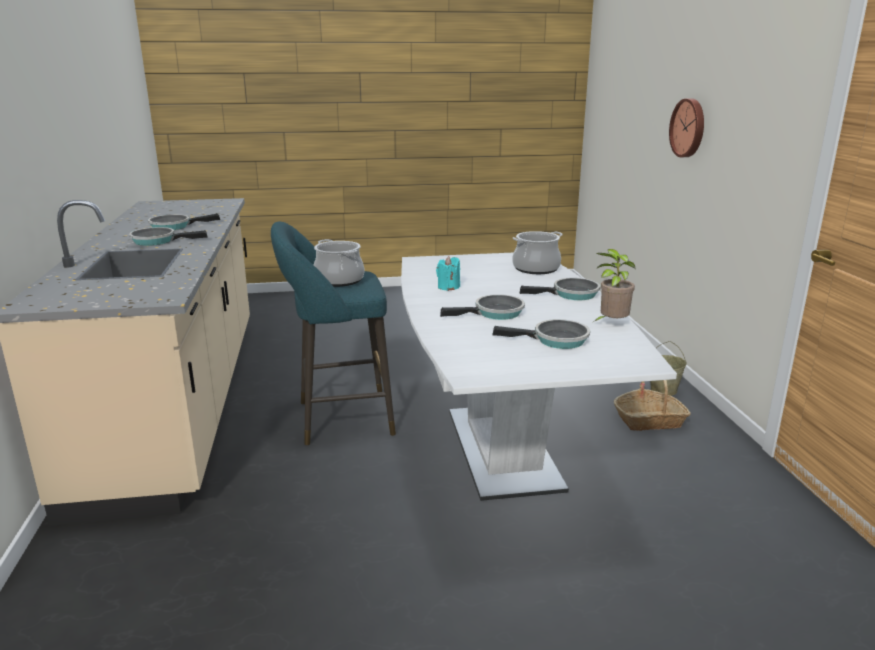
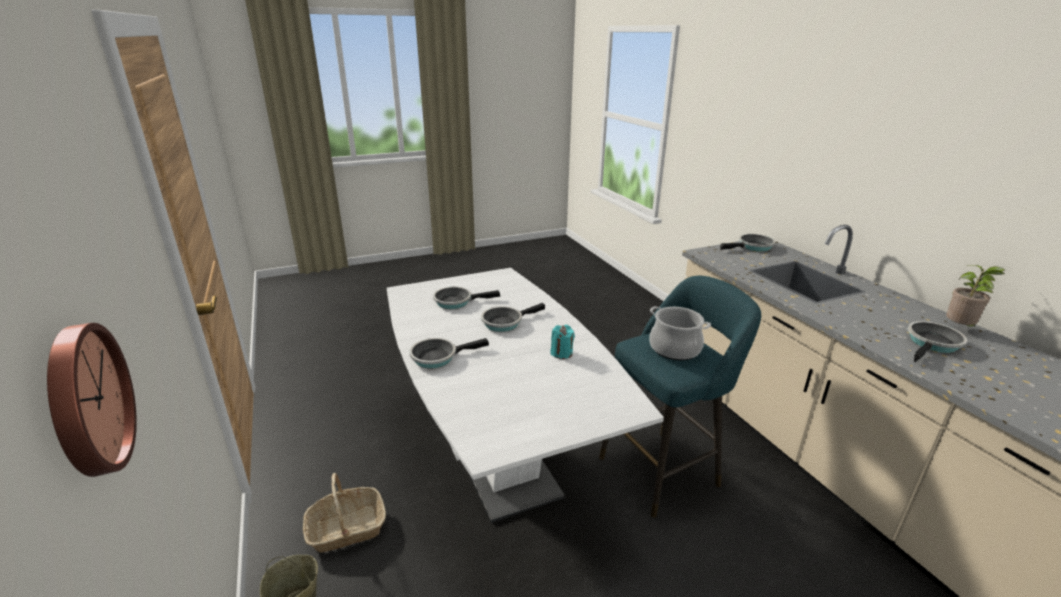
camera: 165 degrees right, 5 degrees up
(157, 241) = (867, 312): frying pan -> frying pan (753, 247)
(536, 268) = (476, 408): cooking pot -> none
(611, 324) = (412, 321): potted plant -> potted plant (959, 328)

